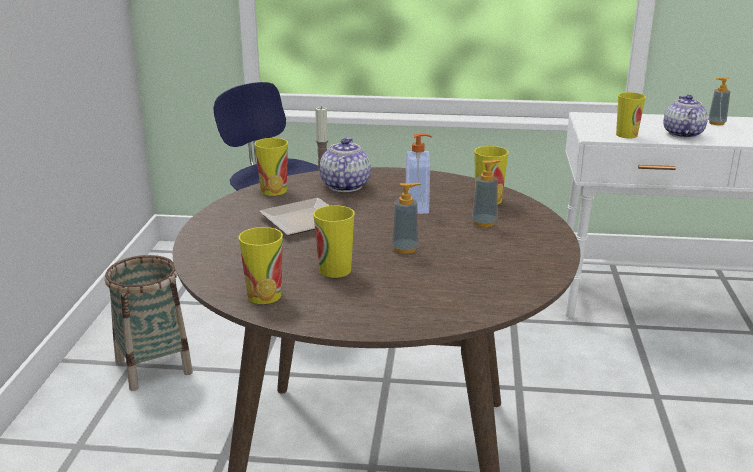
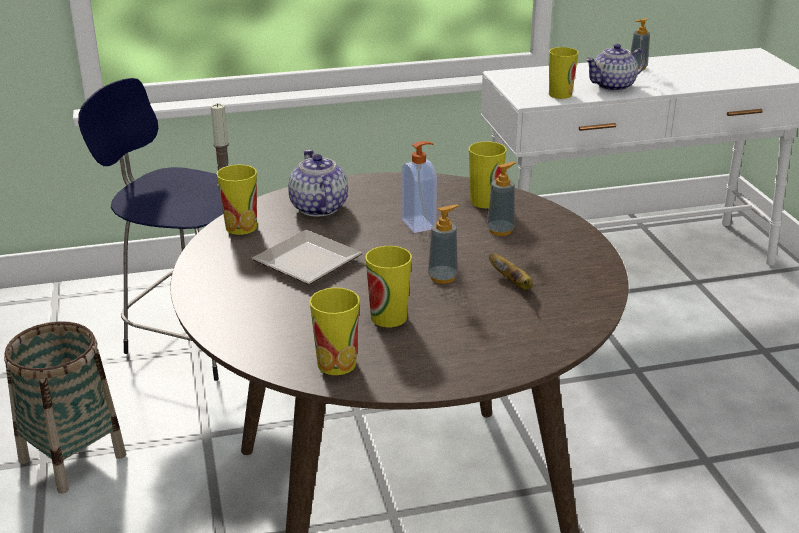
camera: 20 degrees left, 5 degrees up
(463, 262) = (512, 283): none -> banana
(682, 134) = (613, 86): teapot -> teapot turned 105 degrees counterclockwise

